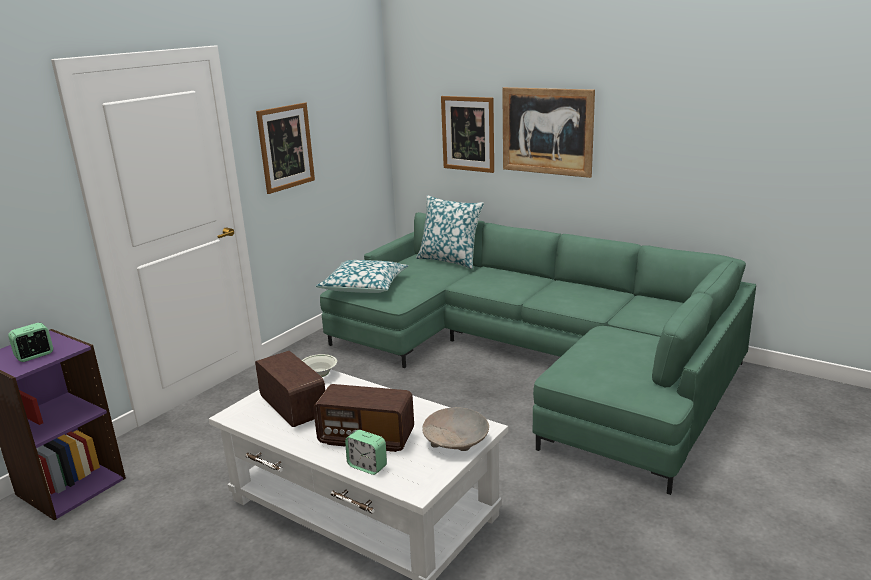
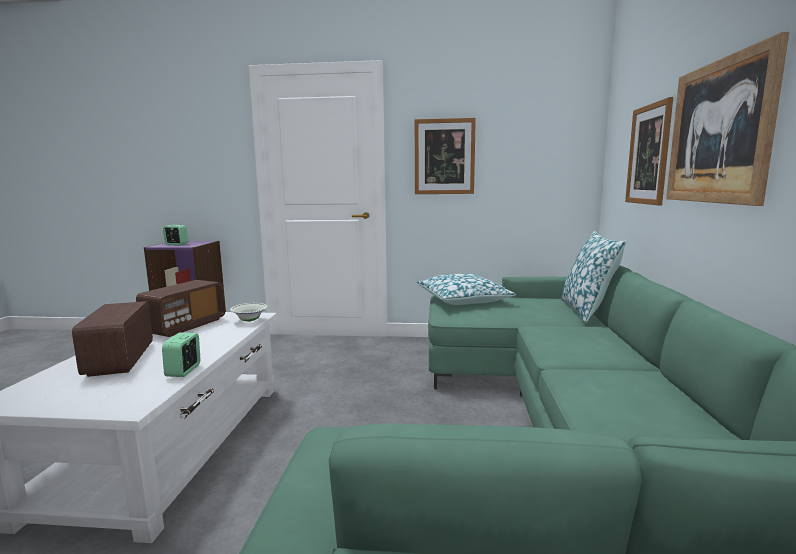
camera: 60 degrees right, 10 degrees down
(367, 466) = (61, 371): alarm clock -> alarm clock (184, 371)
(456, 441) = (102, 399): beige bowl -> none

